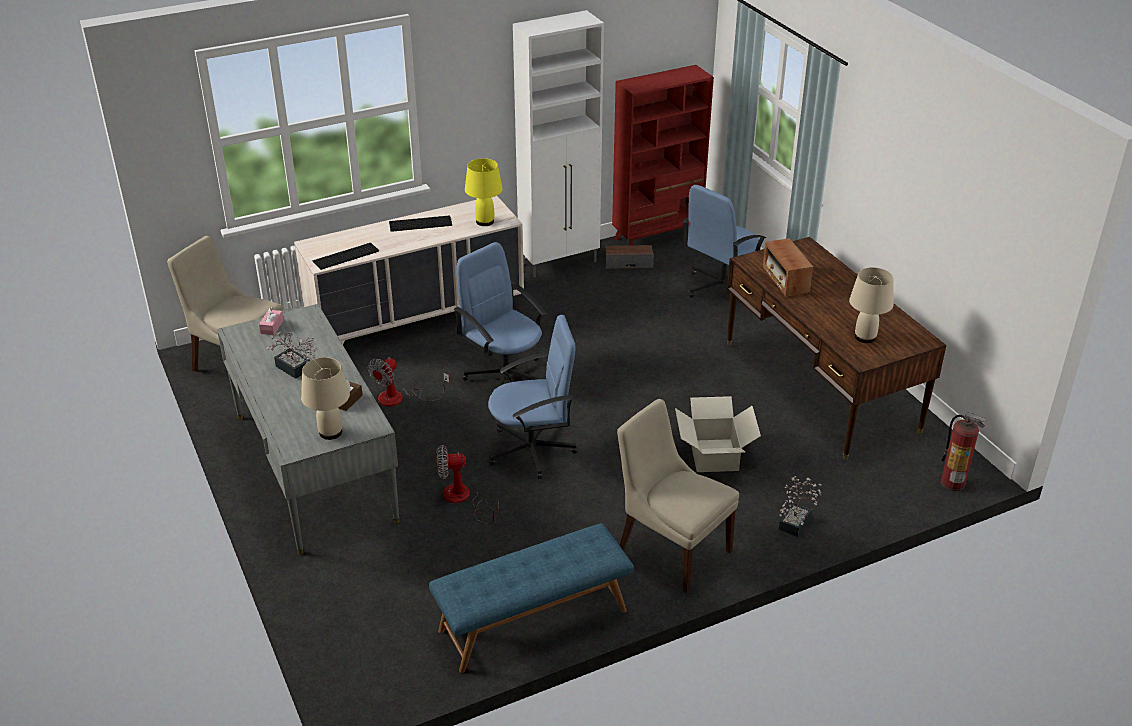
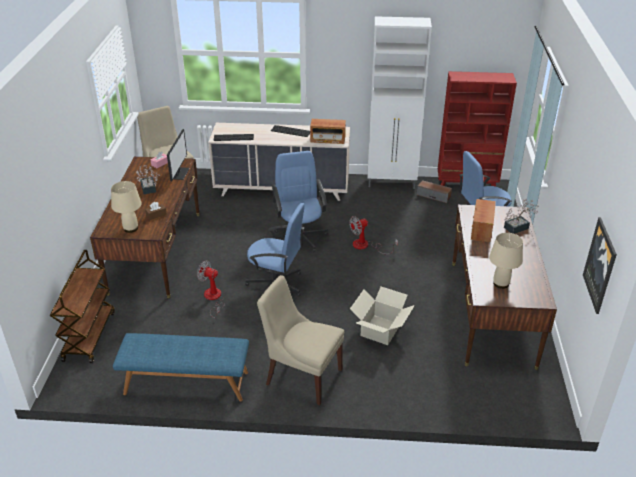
camera: 30 degrees right, 0 degrees up
(314, 467) = (156, 252): grey desk -> brown desk
(317, 331) = (179, 173): none -> monitor
(330, 619) = (89, 335): none -> brown cart
(400, 398) = (232, 230): fan -> fan (366, 246)
(485, 221) = (327, 140): yellow table lamp -> radio
(671, 549) = (302, 375): beige chair -> beige chair turned 45 degrees counterclockwise
(796, 521) = (396, 392): potted plant -> potted plant (518, 227)
(953, 483) = (530, 412): fire extinguisher -> none
(1005, 271) = (600, 265): none -> picture

